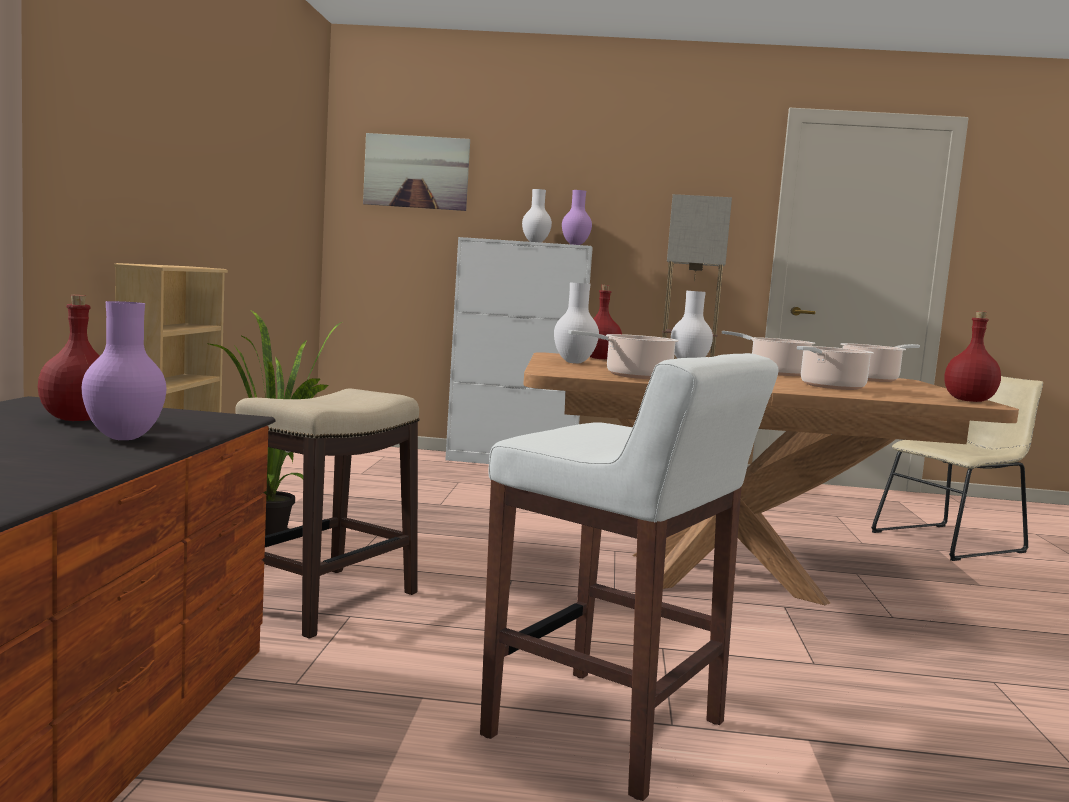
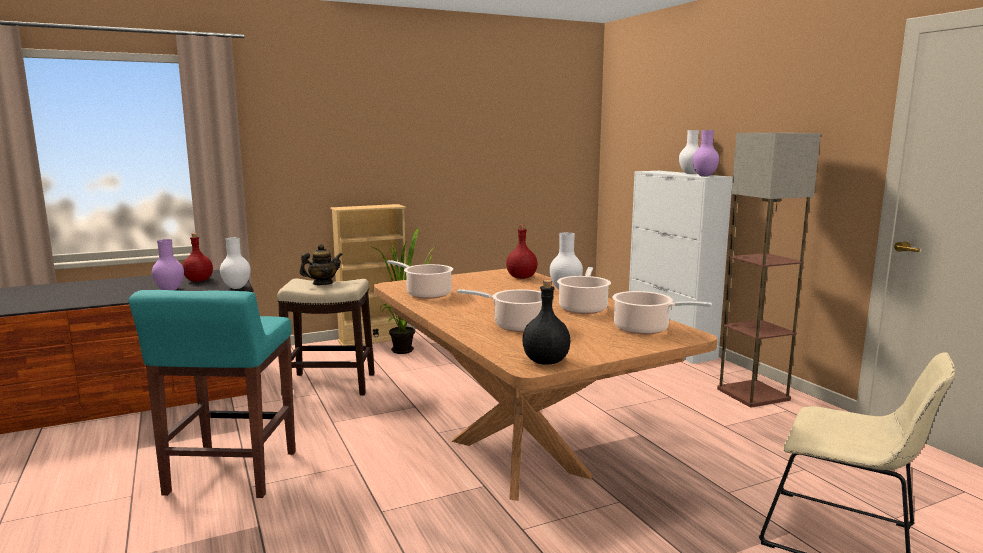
camera: 60 degrees right, 5 degrees up
(327, 399) = (322, 284): none -> teapot
(416, 172) = (639, 121): picture -> none
(575, 362) = (472, 279): white vase -> white vase (237, 288)
(609, 731) = (231, 474): white stool -> turquoise stool
(970, 401) = (545, 362): red bottle -> black bottle

